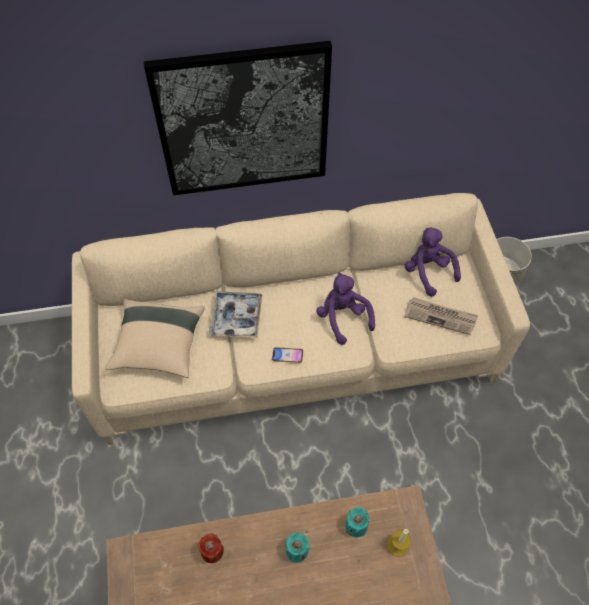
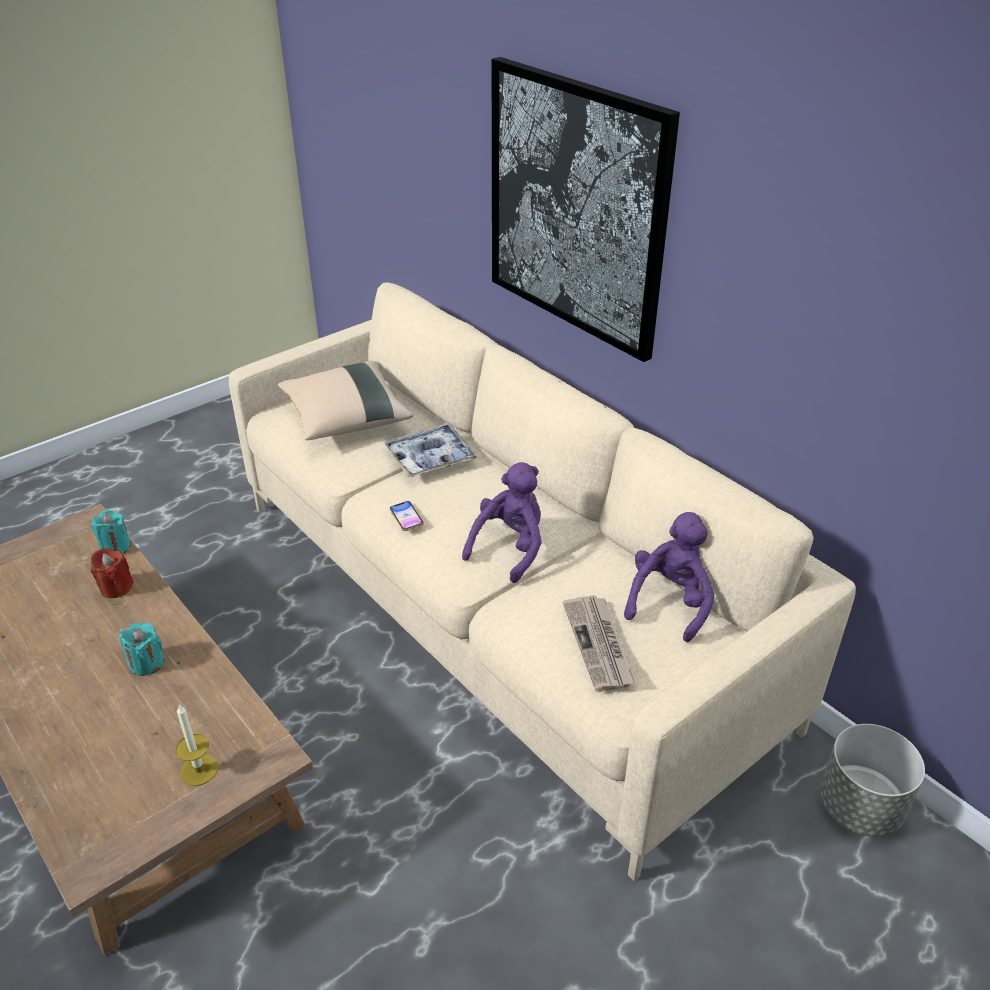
camera: 60 degrees right, 20 degrees down
(356, 526) = (209, 710): turquoise candle -> turquoise candle (115, 547)

